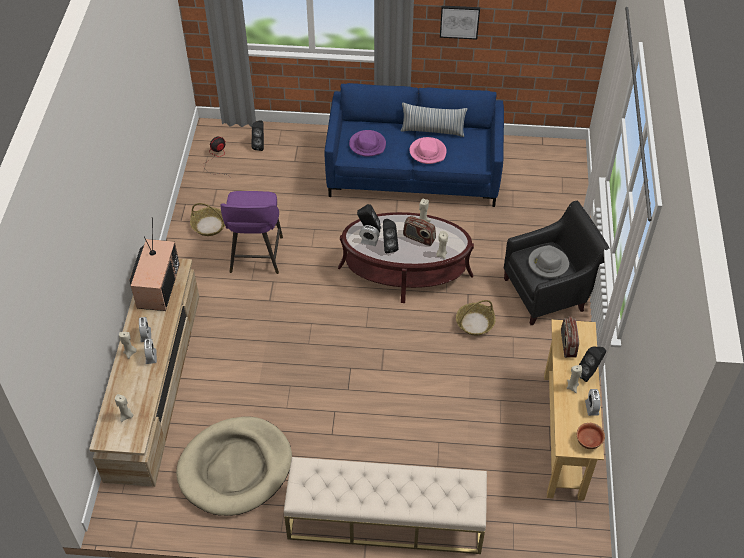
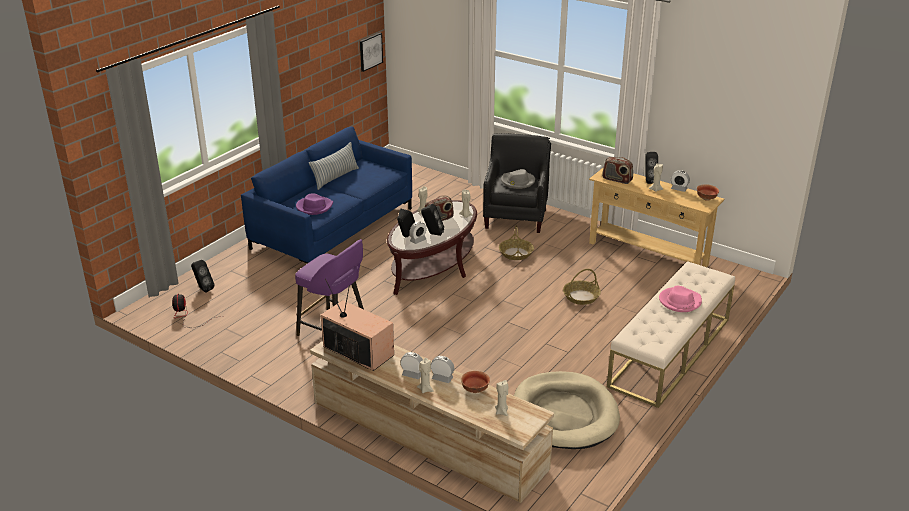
camera: 60 degrees left, 20 degrees down
(147, 385) = (475, 389): none -> bowl
(209, 225) = (266, 346): basket -> basket (581, 297)
(428, 152) = (356, 186): pink hat -> pink hat (679, 301)
(459, 21) = (302, 79): picture -> picture (370, 51)

